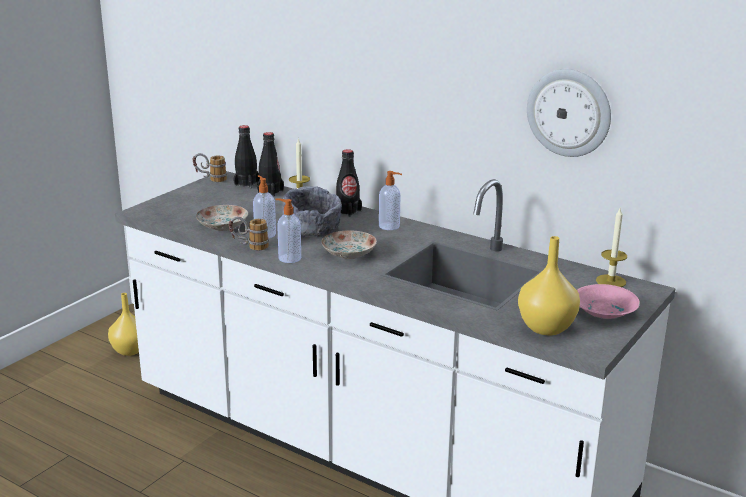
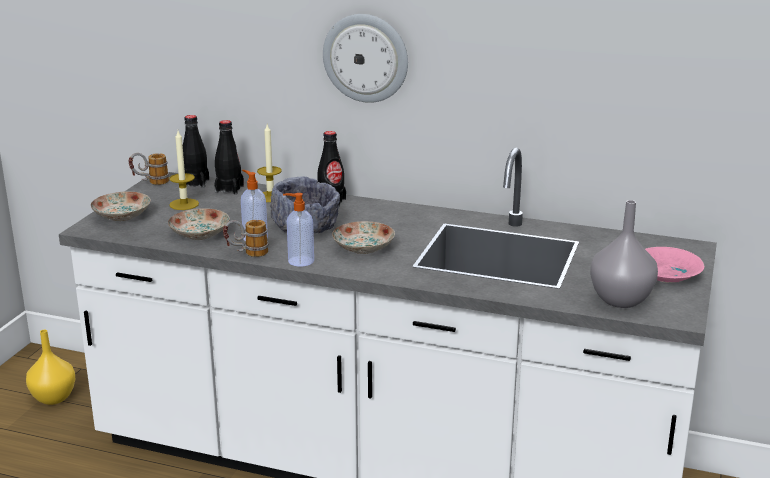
camera: 15 degrees left, 0 degrees up
(171, 204) = (121, 216): none -> plate
(390, 226) = (388, 213): soap dispenser -> none
(547, 328) = (621, 300): yellow vase -> grey vase
(569, 112) = (590, 68): wall clock -> wall clock (366, 58)
(611, 281) = (651, 243): candle -> candle (184, 204)

